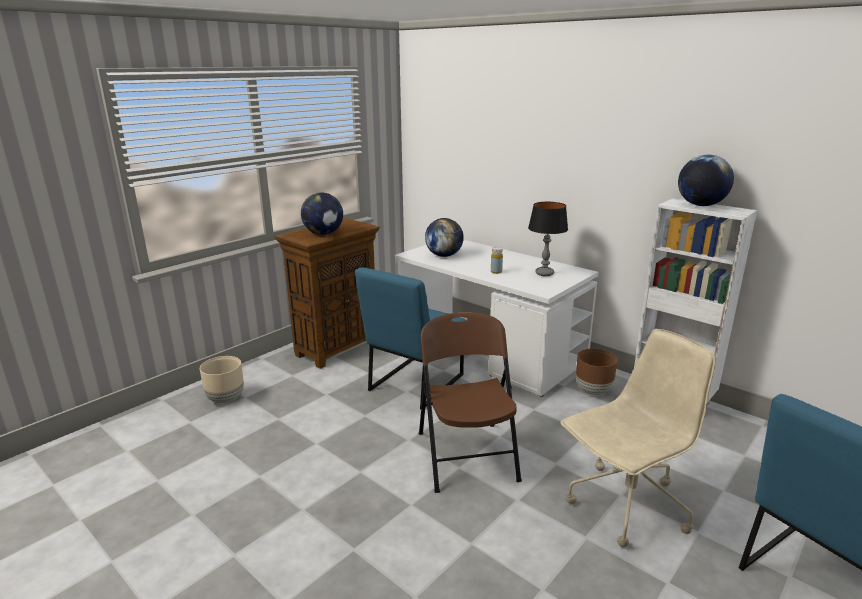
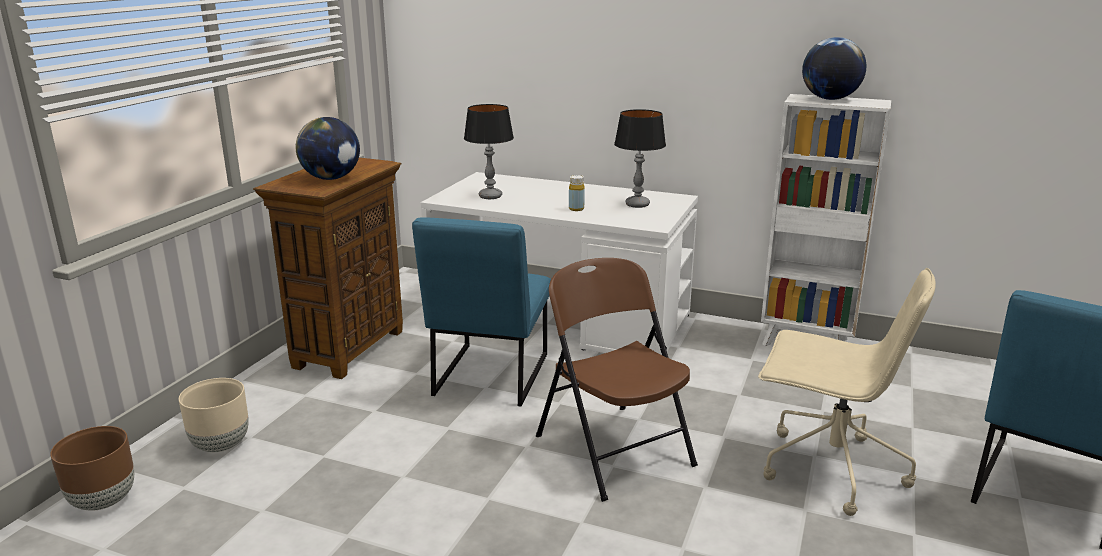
camera: 20 degrees left, 0 degrees up
(444, 255) = (490, 196): globe -> table lamp
(593, 391) = (716, 347): brown planter -> brown planter (104, 500)
(623, 507) = (825, 468): beige office chair -> beige office chair turned 75 degrees clockwise

